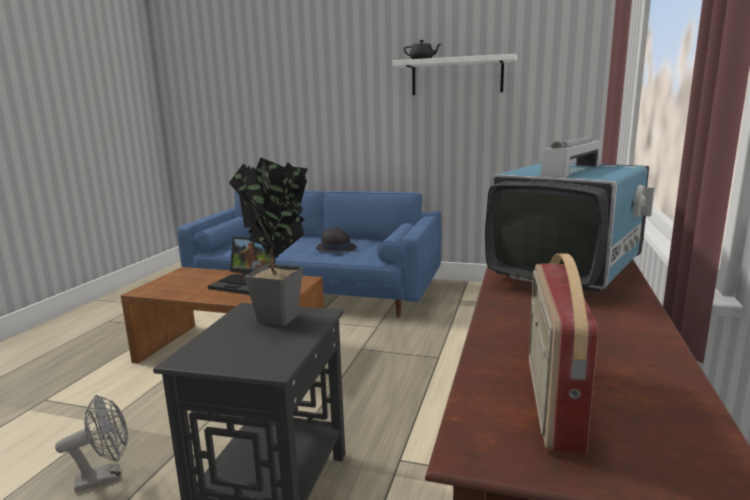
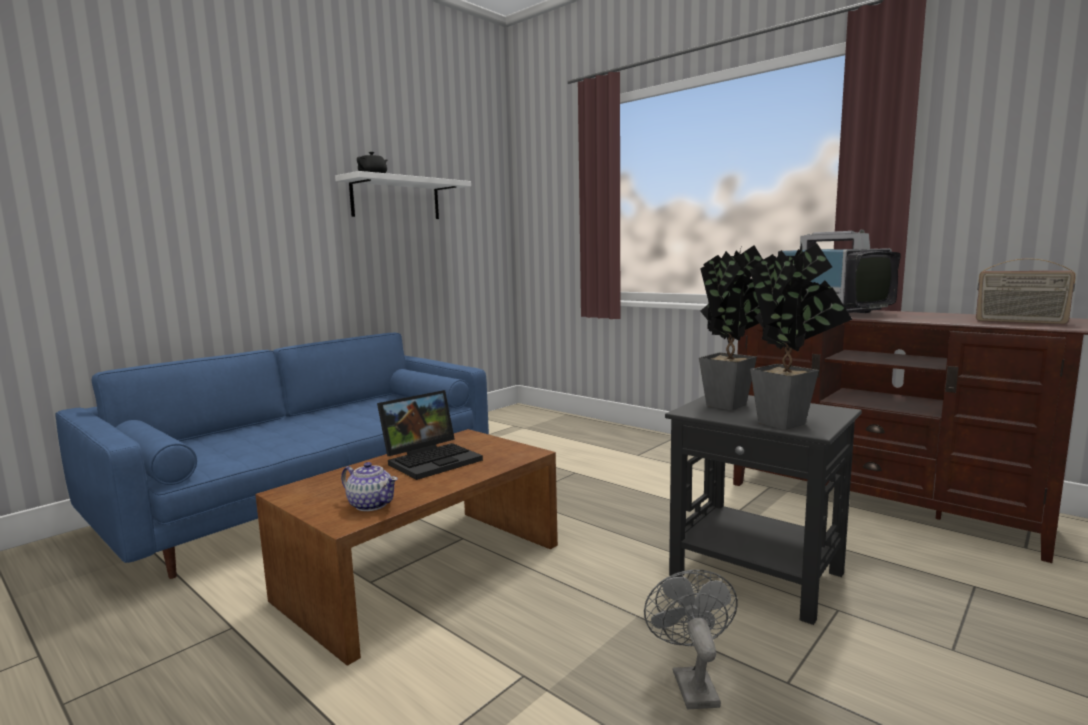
camera: 65 degrees left, 5 degrees down
(166, 289) = (371, 504): none -> teapot
(213, 348) = (789, 422): none -> potted plant
(335, 248) = (354, 416): black hat -> none

